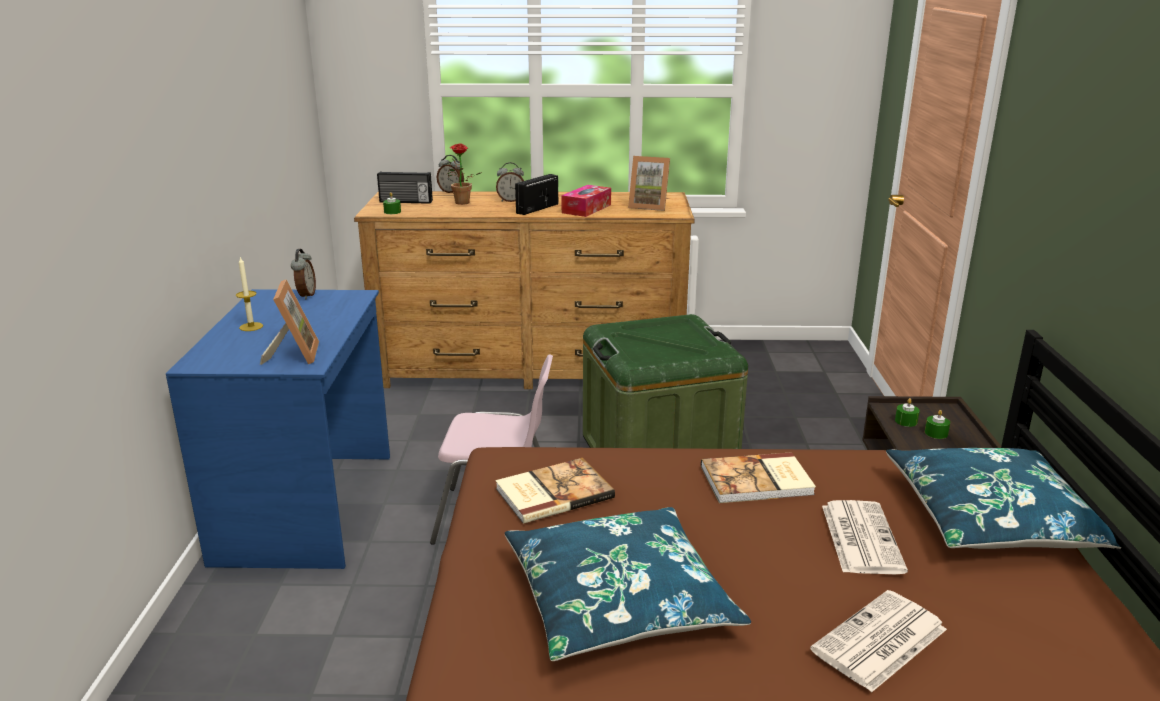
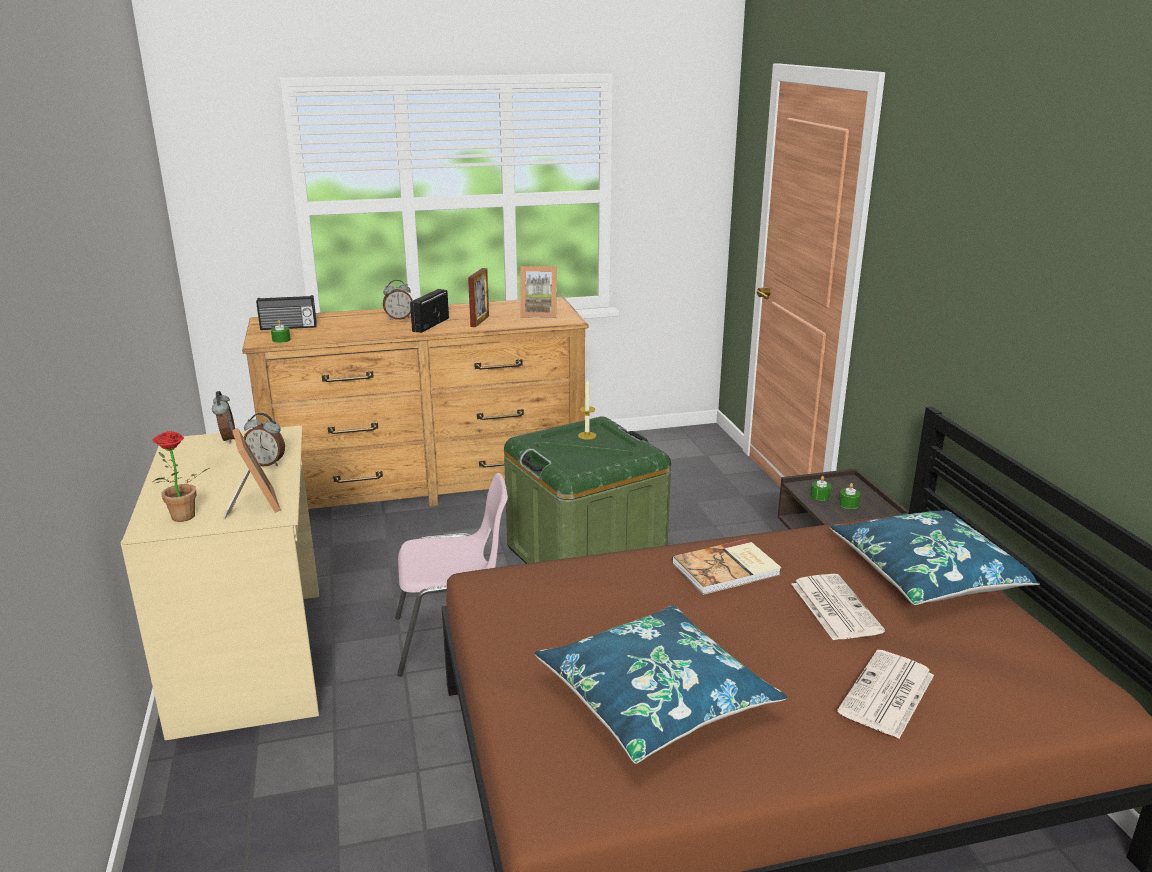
camera: 15 degrees left, 0 degrees up
(251, 327) = (187, 480): candle -> candle (587, 435)
(309, 507) = (253, 659): blue desk -> beige desk
(451, 192) = (331, 313): alarm clock -> alarm clock (267, 463)
(462, 203) = (349, 325): potted plant -> potted plant (183, 519)
(552, 493) = (549, 608): book -> none
(586, 209) = (479, 321): tissue box -> picture frame

